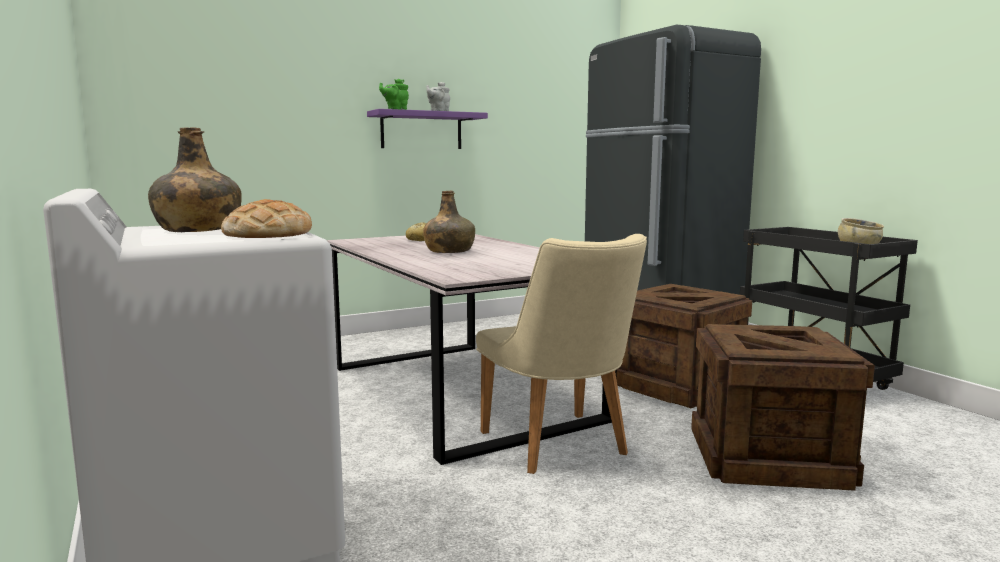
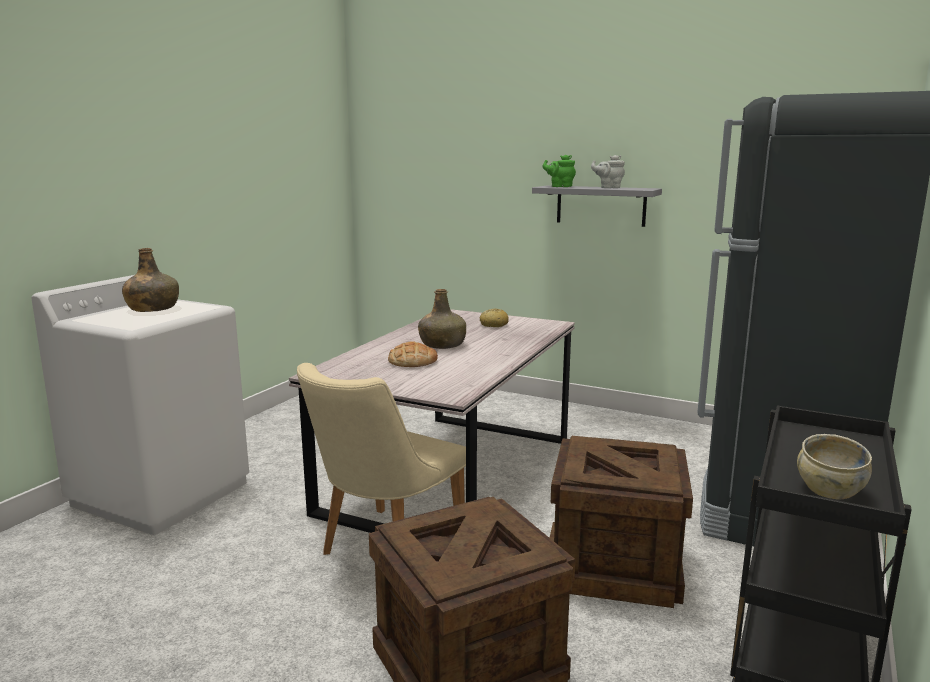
camera: 55 degrees right, 5 degrees up
(268, 235) = (134, 322): bread -> bread (412, 361)
(421, 130) = (600, 205): purple shelf -> grey shelf

